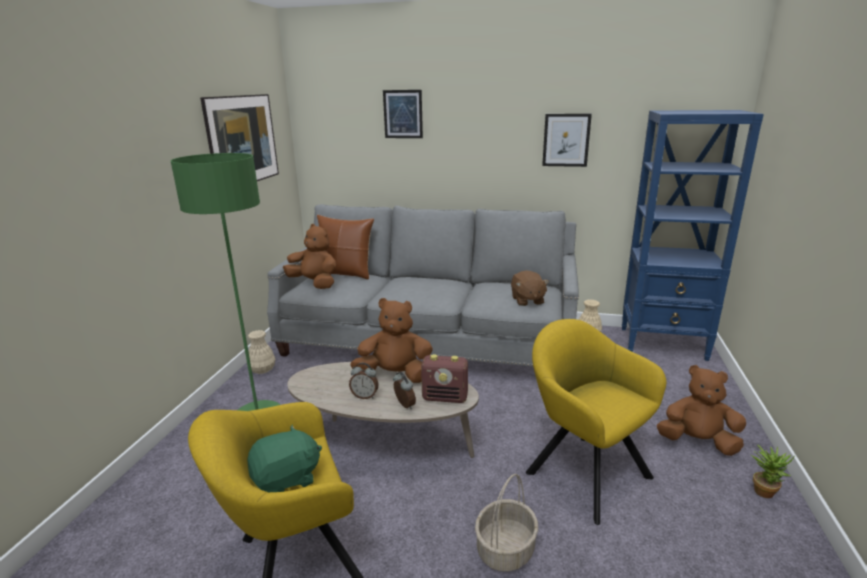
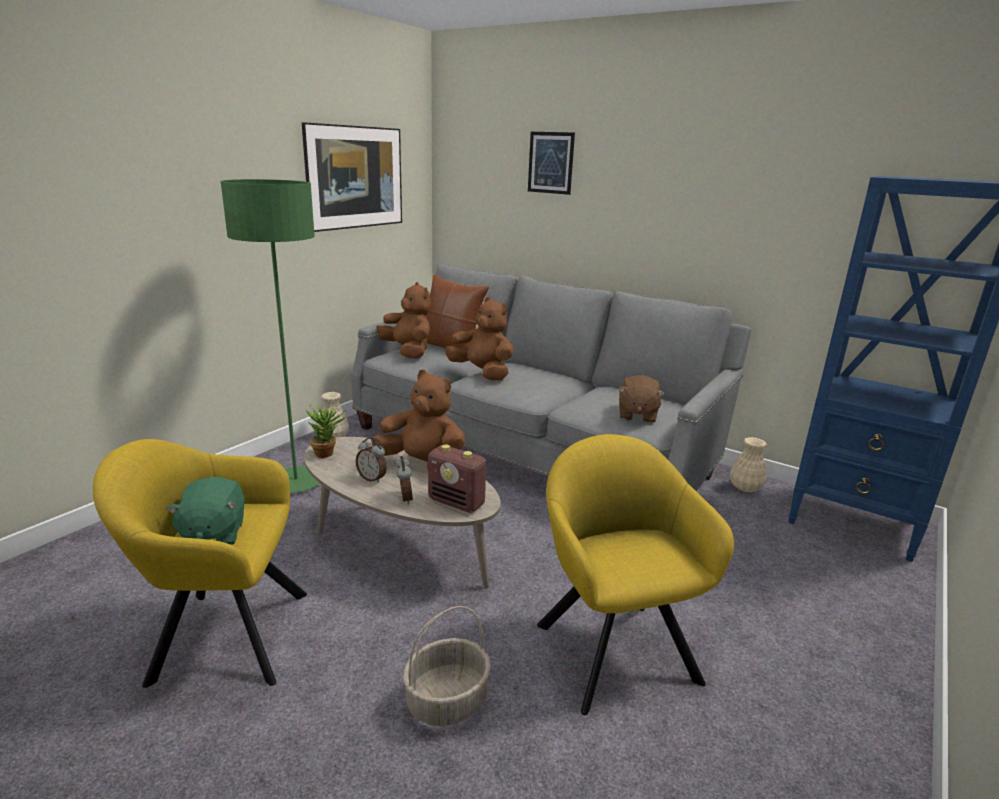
camera: 20 degrees right, 0 degrees up
(287, 479) = (213, 534): green plush toy -> green plush toy turned 90 degrees clockwise
(566, 140) = (752, 211): picture -> none
(697, 442) = (808, 661): brown plush toy -> brown plush toy (482, 373)
(764, 490) = (870, 758): potted plant -> potted plant (328, 453)

